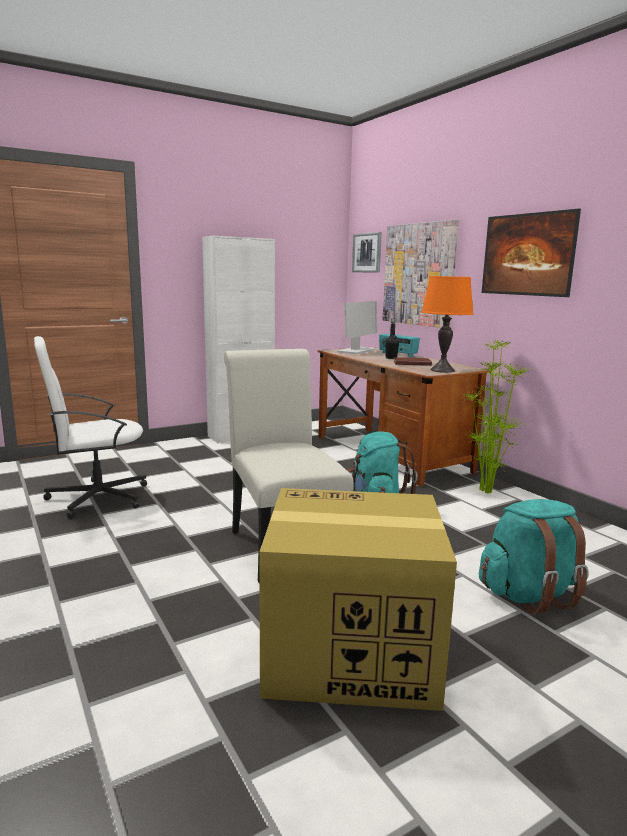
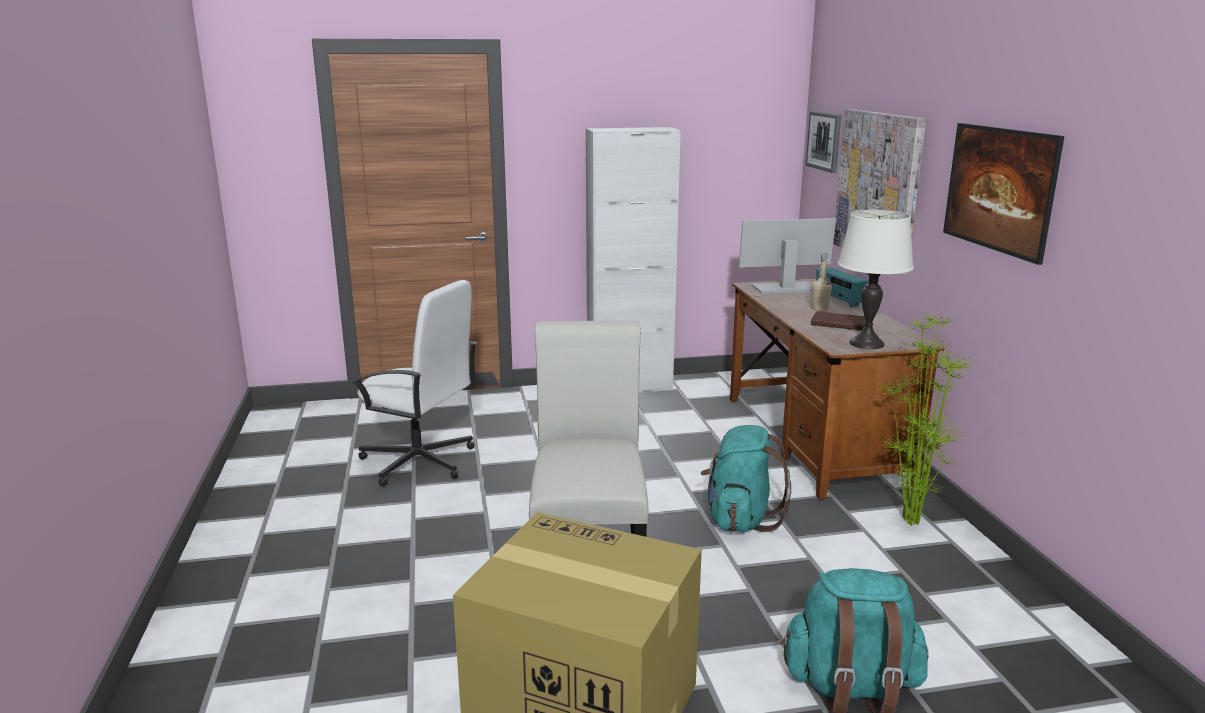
camera: 20 degrees right, 5 degrees up
(96, 497) = (419, 462): white office chair -> white office chair turned 150 degrees counterclockwise
(356, 351) = (786, 288): monitor -> monitor turned 150 degrees counterclockwise
(391, 358) = (819, 309): black bottle -> beige bottle
(442, 370) = (866, 343): orange table lamp -> white table lamp

